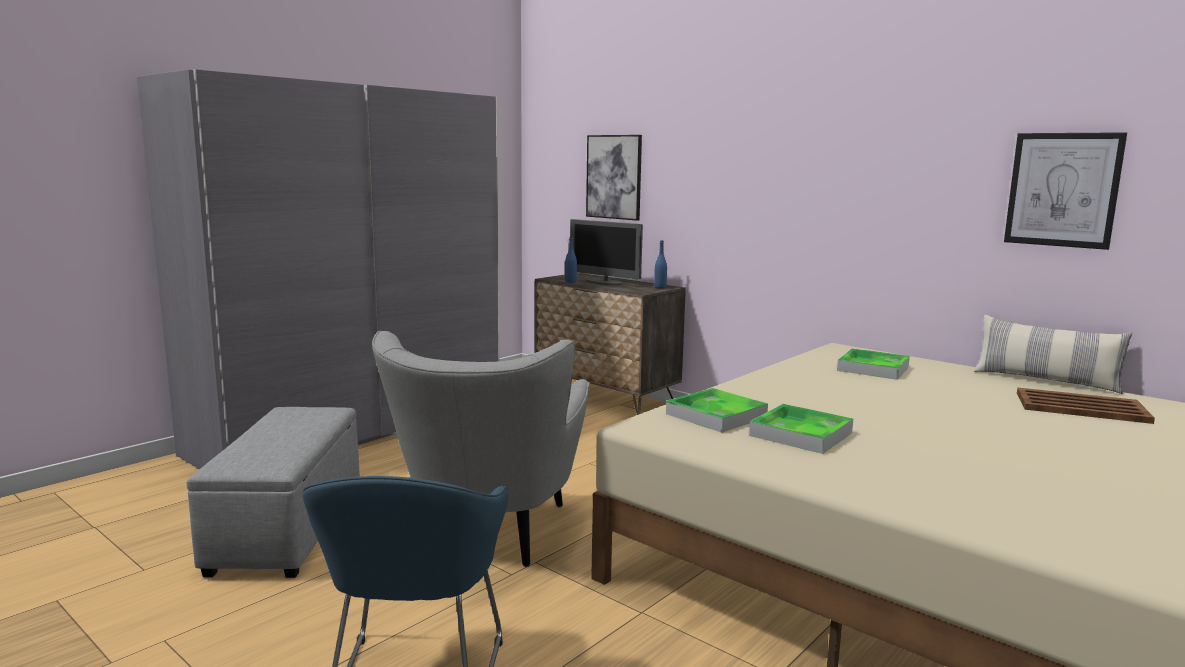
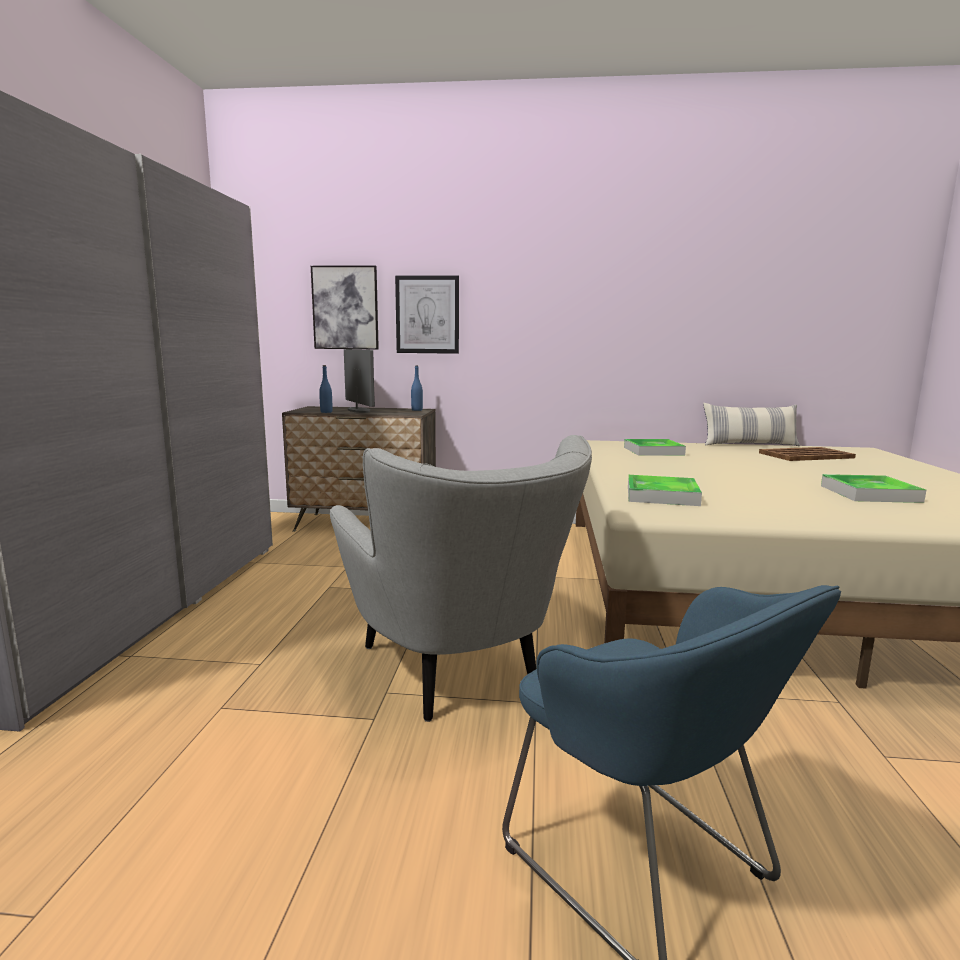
camera: 35 degrees left, 0 degrees up
(287, 528) = (206, 753): grey ottoman -> none
(604, 282) = (358, 410): monitor -> monitor turned 120 degrees counterclockwise
(801, 434) = (743, 496): tray -> tray (869, 494)
(1062, 190) = (748, 308): picture -> picture (427, 315)

